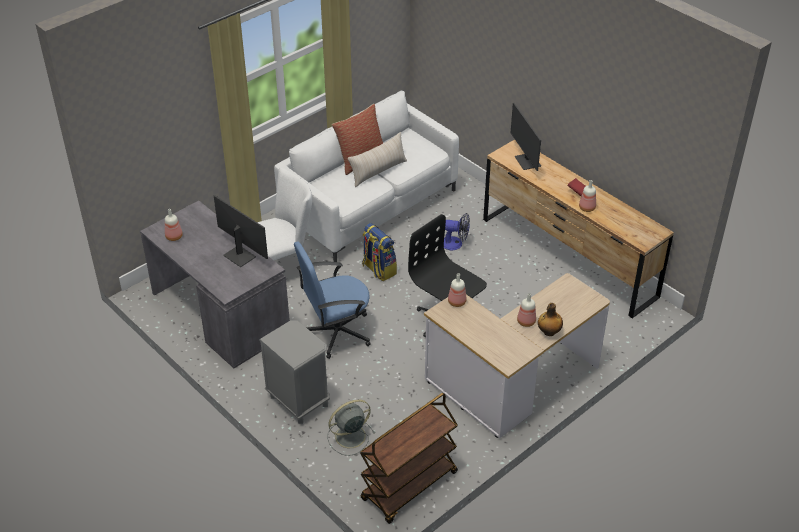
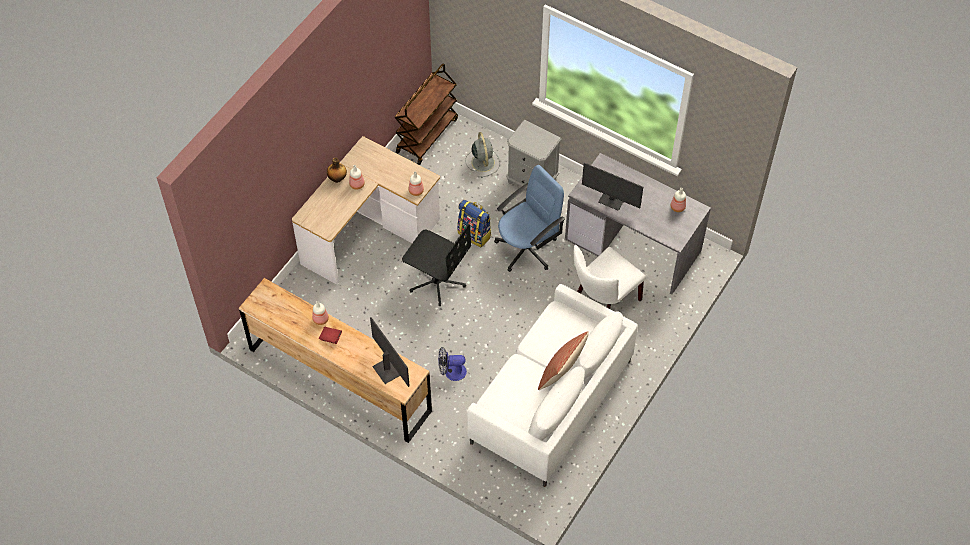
camera: 165 degrees right, 15 degrees up
(349, 437) = (482, 161): grey fan -> grey fan turned 60 degrees counterclockwise
(378, 171) = (538, 361): beige pillow -> none
(378, 269) = (514, 323): backpack -> backpack (475, 234)

